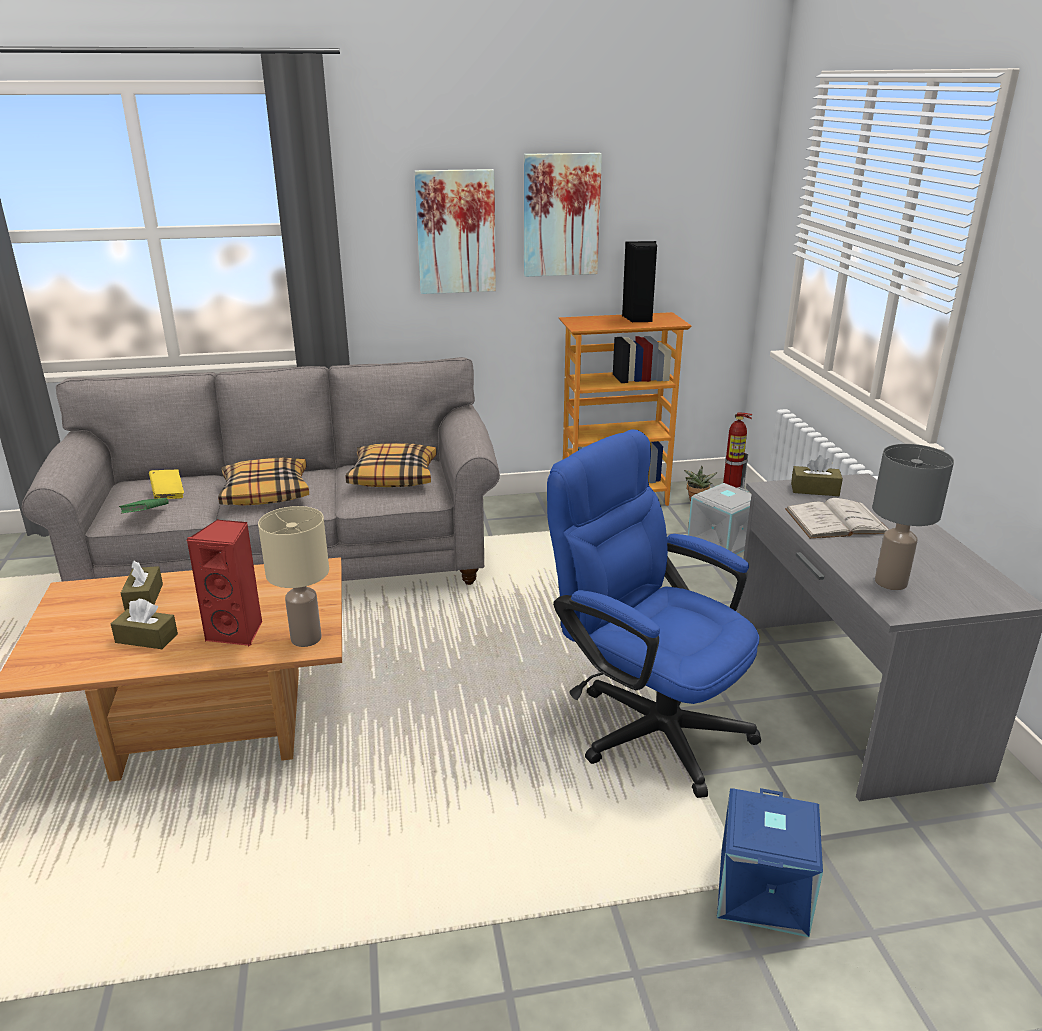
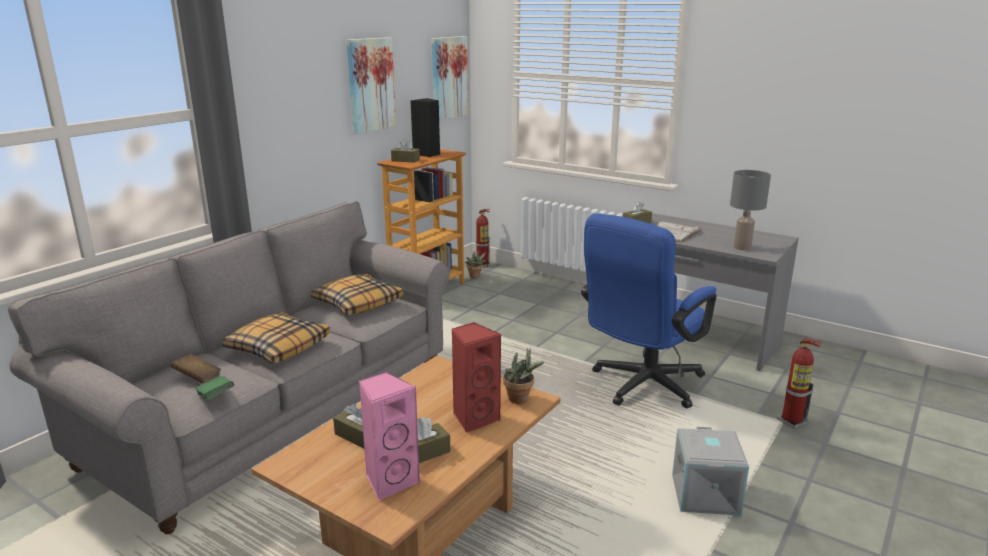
camera: 45 degrees left, 5 degrees down
(84, 646) = (390, 481): none -> pink speaker
(168, 494) = (197, 378): yellow book -> brown book
(306, 638) = (521, 399): beige table lamp -> potted plant
(456, 232) = (309, 104): picture -> picture (448, 78)
(593, 321) = (405, 160): none -> brown tissue box
(647, 724) = (641, 387): blue office chair -> blue office chair turned 45 degrees counterclockwise
(723, 543) = (525, 292): grey storage box -> grey storage box (706, 496)
(765, 892) = (792, 422): blue storage box -> fire extinguisher

